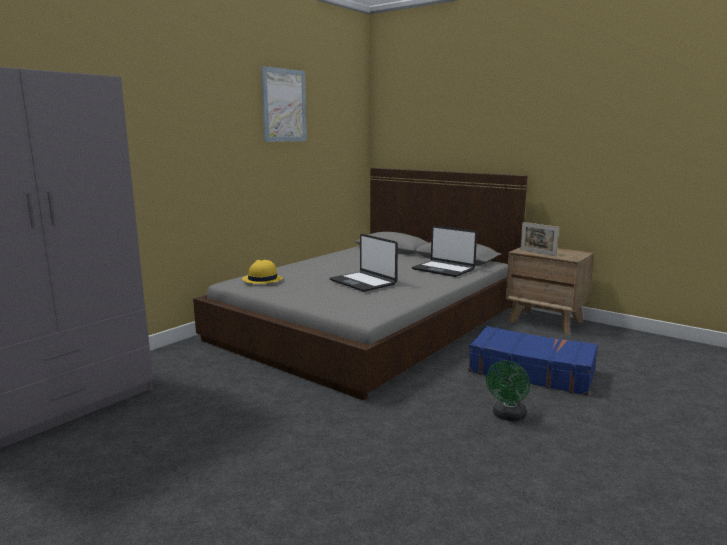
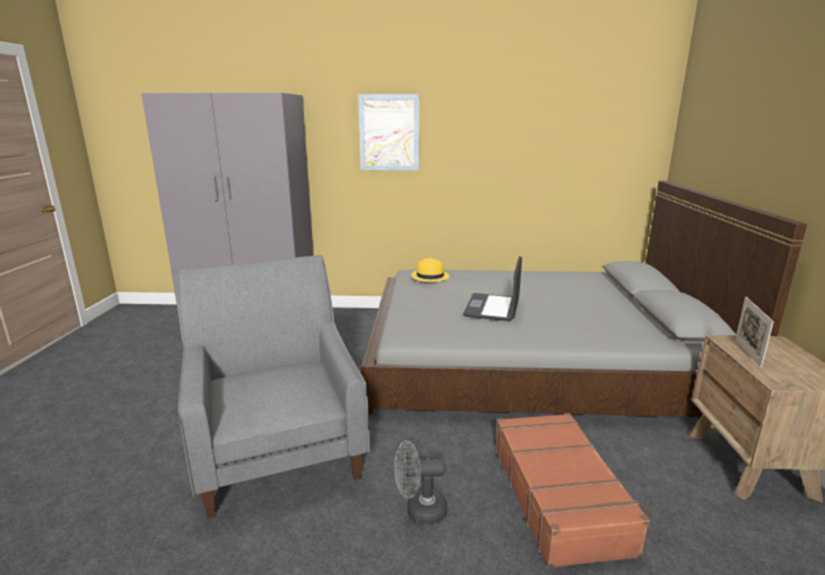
camera: 55 degrees right, 5 degrees up
(284, 105) = (524, 104): picture -> picture (389, 133)
(363, 453) = (277, 447): none -> grey armchair
(443, 269) = (616, 327): laptop -> none
(507, 416) = (419, 510): green fan -> grey fan
(531, 371) = (559, 496): blue suitcase -> brown suitcase

